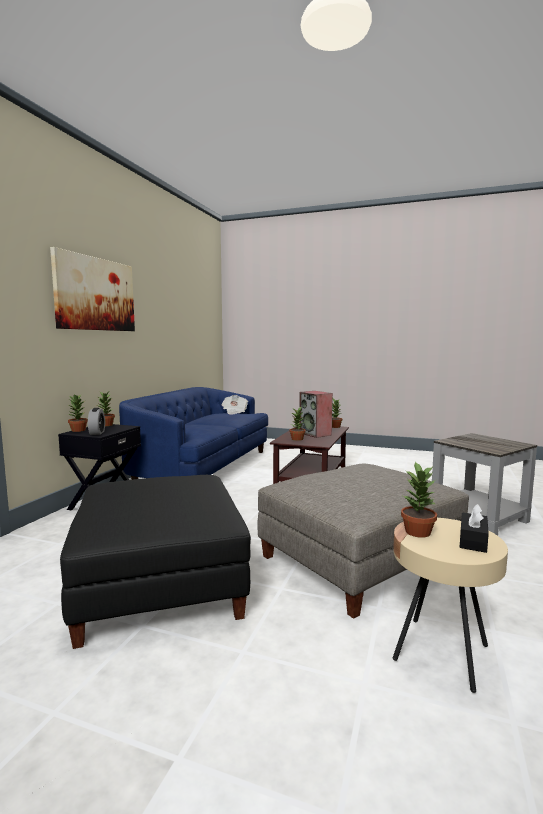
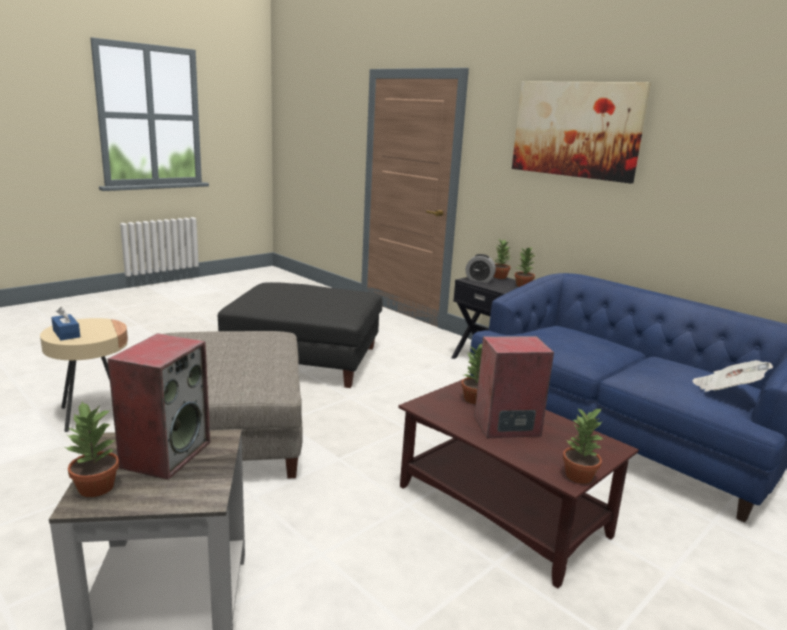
camera: 115 degrees right, 10 degrees up
(418, 532) = (107, 326): potted plant -> potted plant (96, 488)
(473, 540) = (66, 334): black tissue box -> blue tissue box
(476, 443) = (166, 454): none -> speaker

